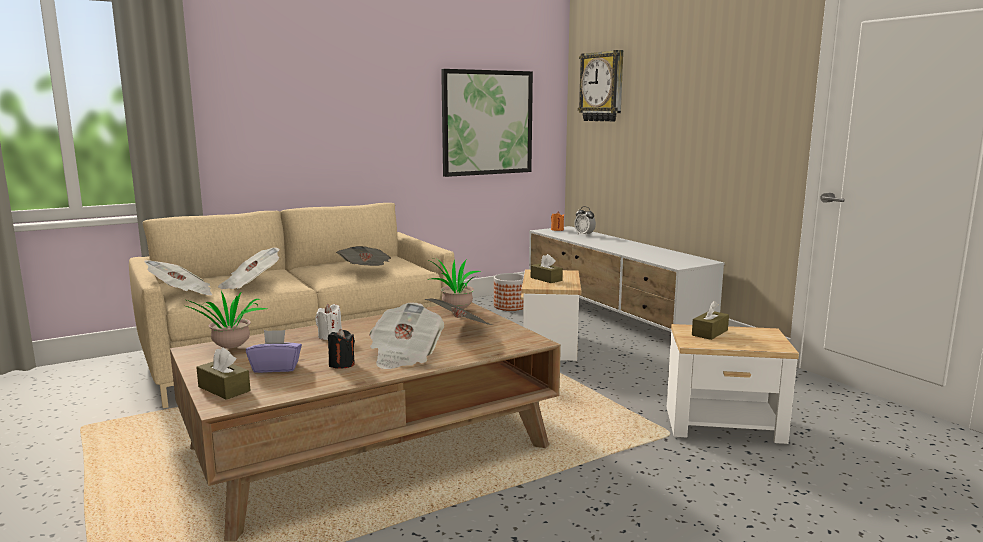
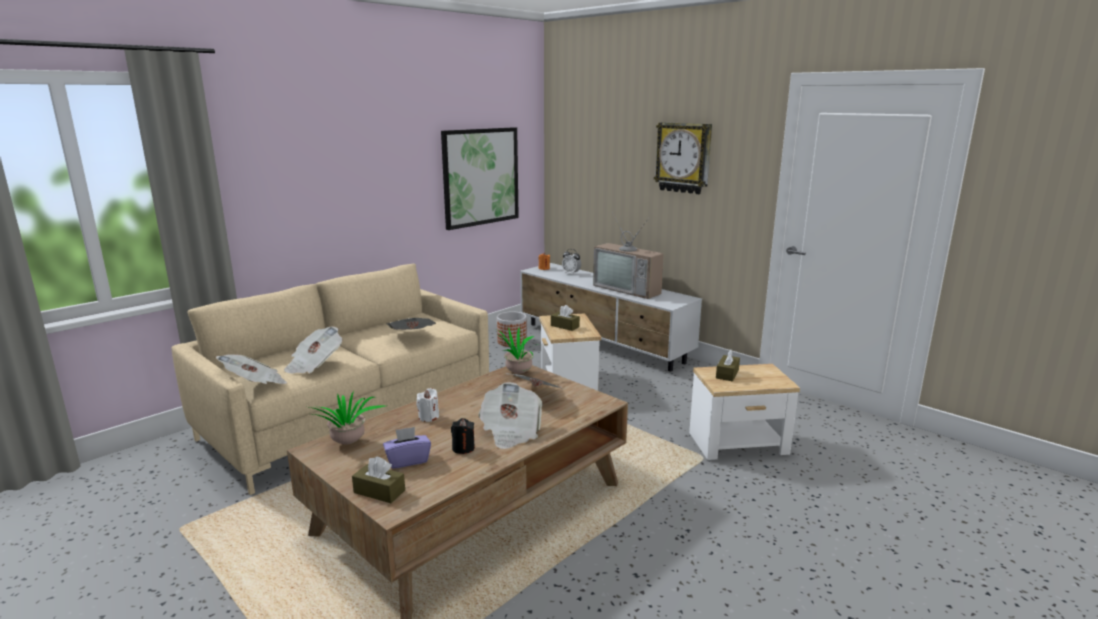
camera: 15 degrees left, 5 degrees up
(602, 87) = (581, 142): wall clock -> wall clock (683, 157)
(641, 250) = (630, 289): none -> television

